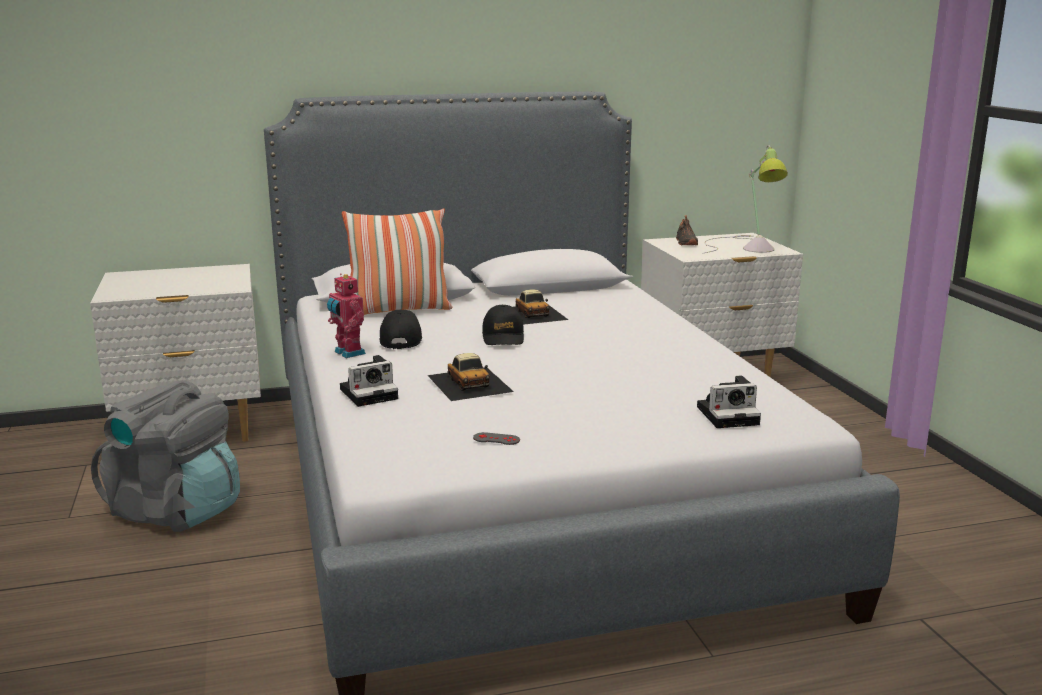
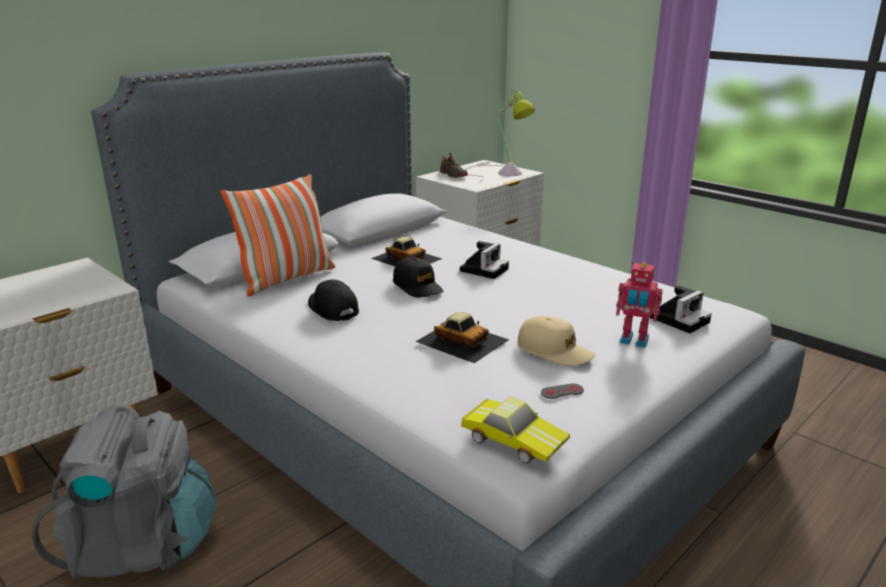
camera: 30 degrees left, 5 degrees up
(348, 353) = (302, 335): toy robot -> toy robot (634, 341)
(370, 393) = (388, 374): camera -> camera (484, 269)
(395, 457) = (514, 439): none -> toy car
(544, 410) = (554, 351): none -> beige cap

